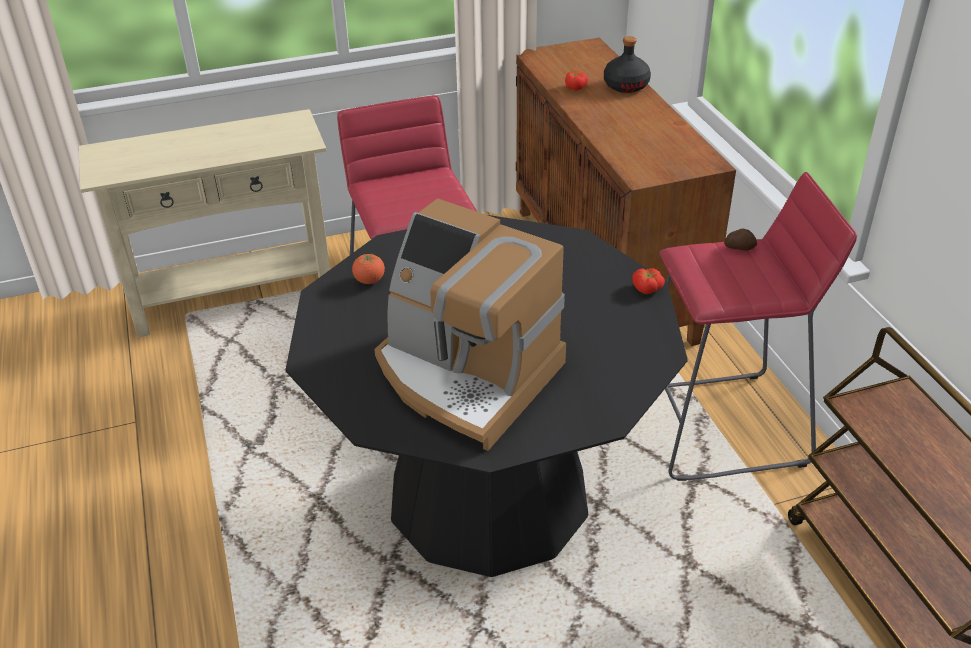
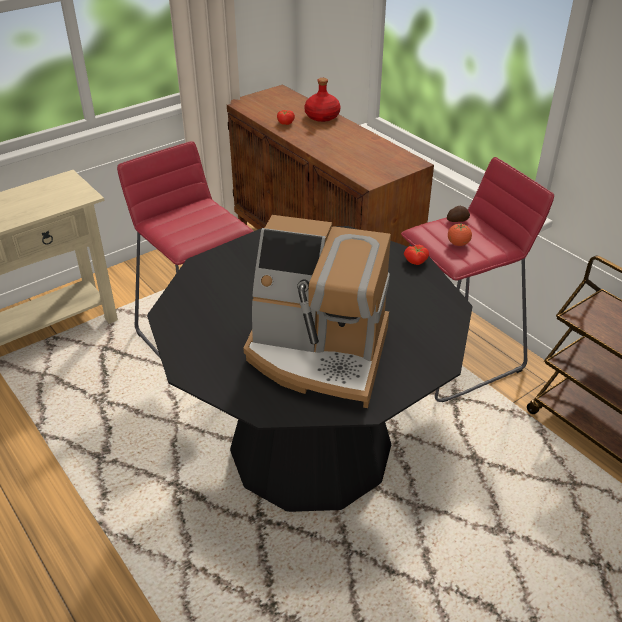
camera: 20 degrees left, 0 degrees up
(369, 281) = (200, 295): tomato -> tomato (458, 244)
(626, 85) = (322, 116): black bottle -> red bottle

